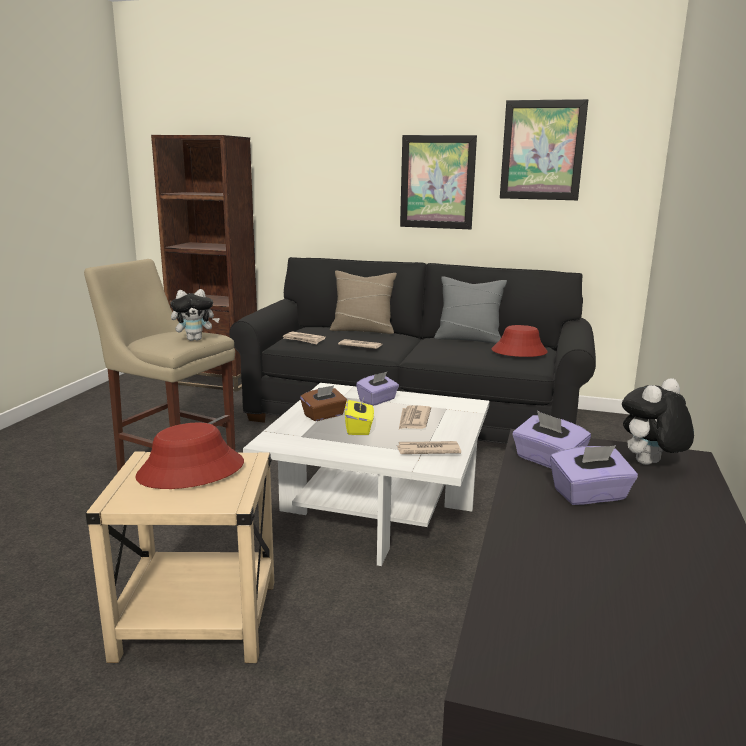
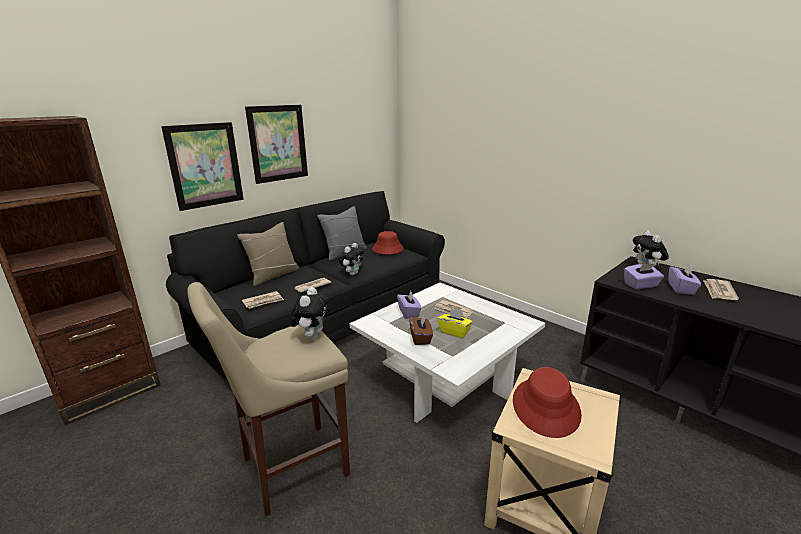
camera: 60 degrees left, 5 degrees up
(422, 354) = (352, 273): none -> plush toy
(427, 450) = (503, 320): newspaper -> newspaper (719, 291)
(542, 150) = (341, 113): picture -> picture (205, 165)

